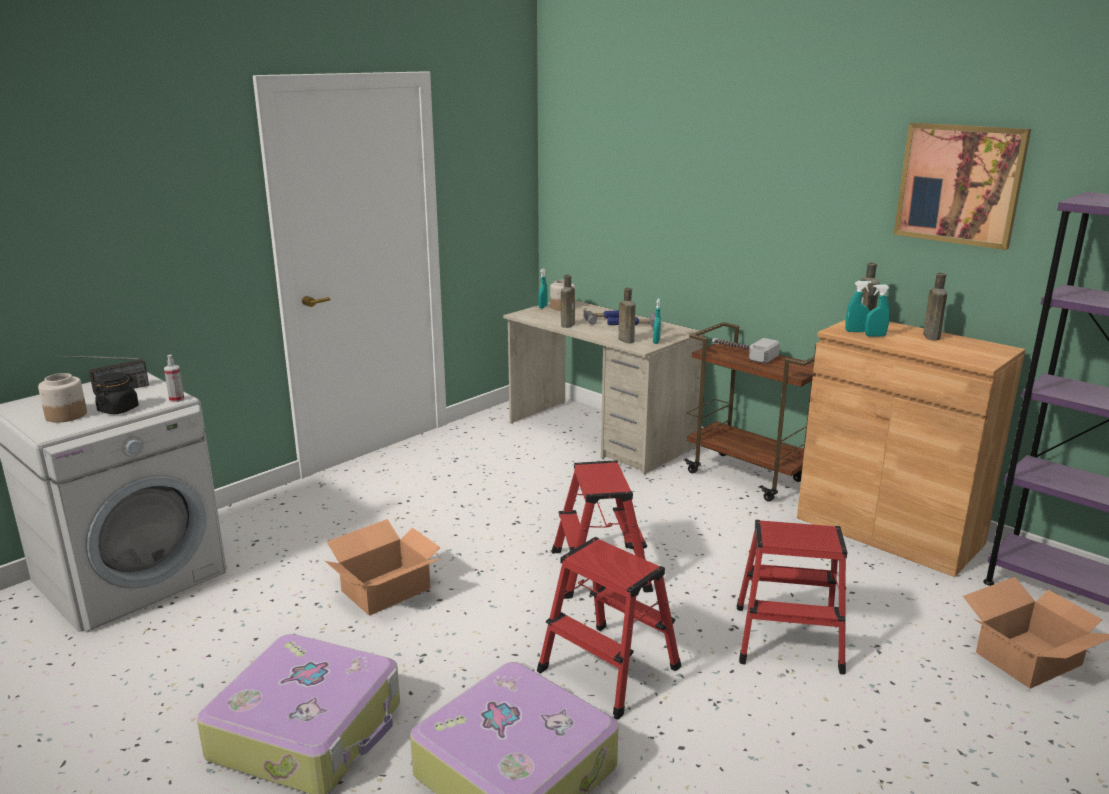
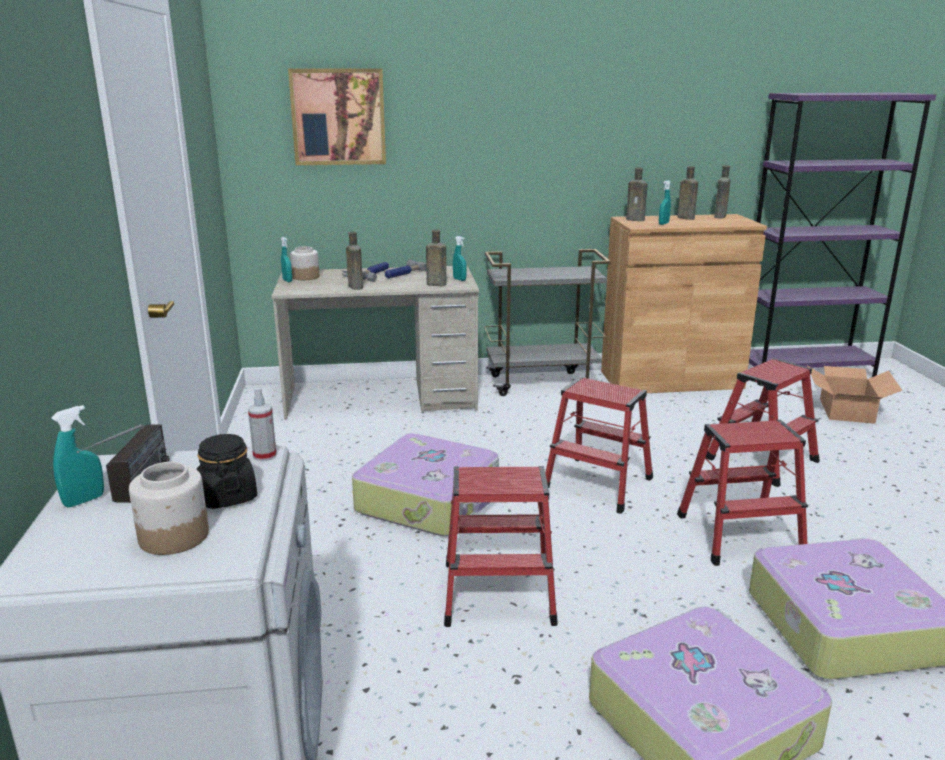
camera: 50 degrees left, 0 degrees up
(384, 590) = (497, 591): cardboard box -> red step ladder
(473, 517) = (430, 500): none -> suitcase
(742, 354) = (527, 273): hammer -> none
(749, 478) = (542, 384): brown cart -> grey cart
(855, 331) = (647, 224): turquoise spray bottle -> turquoise spray bottle (84, 501)
(959, 184) = (681, 97): picture -> picture (338, 117)
(981, 346) = (720, 217): none -> brown bottle

